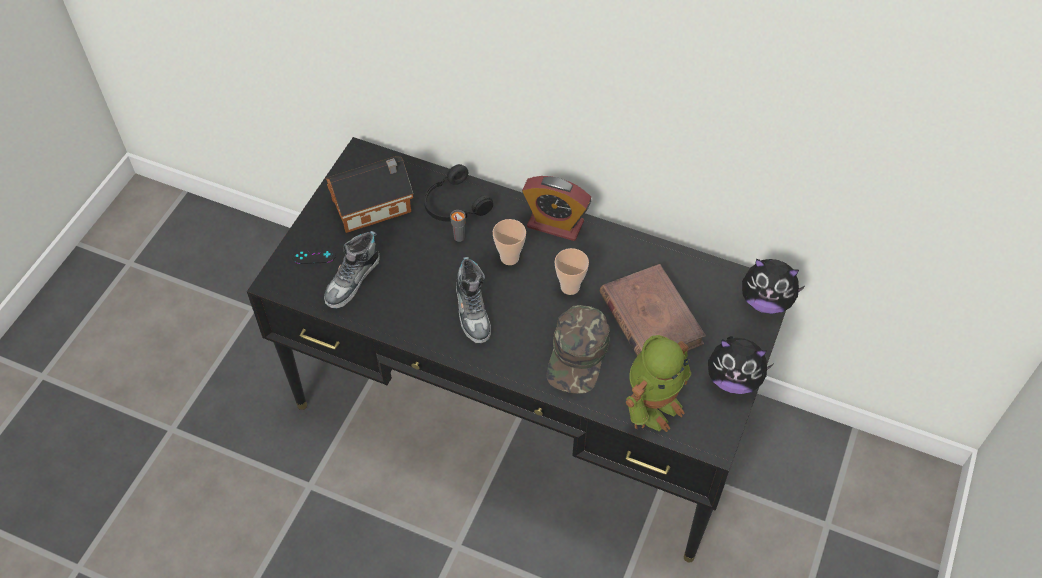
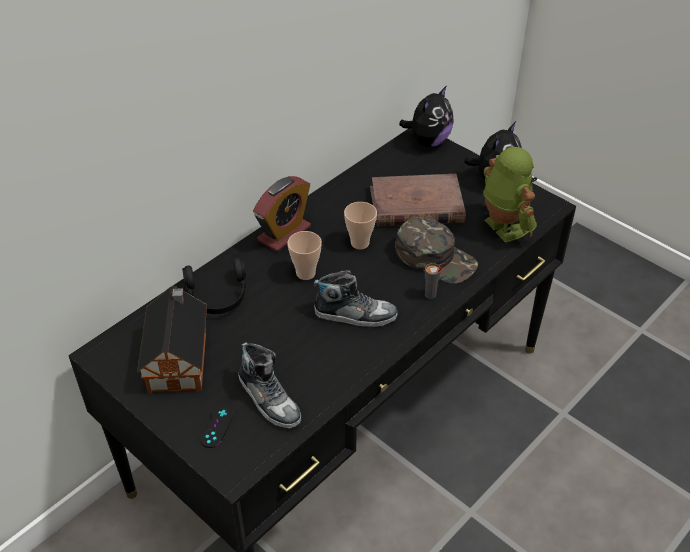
camera: 70 degrees left, 10 degrees down
(459, 237) = (261, 302): grey cup -> grey cup (430, 295)

